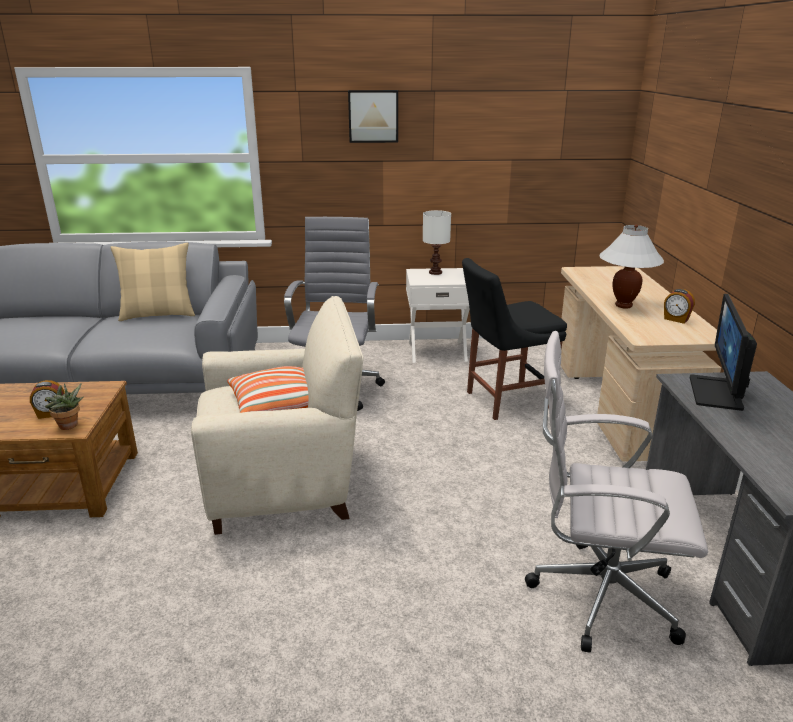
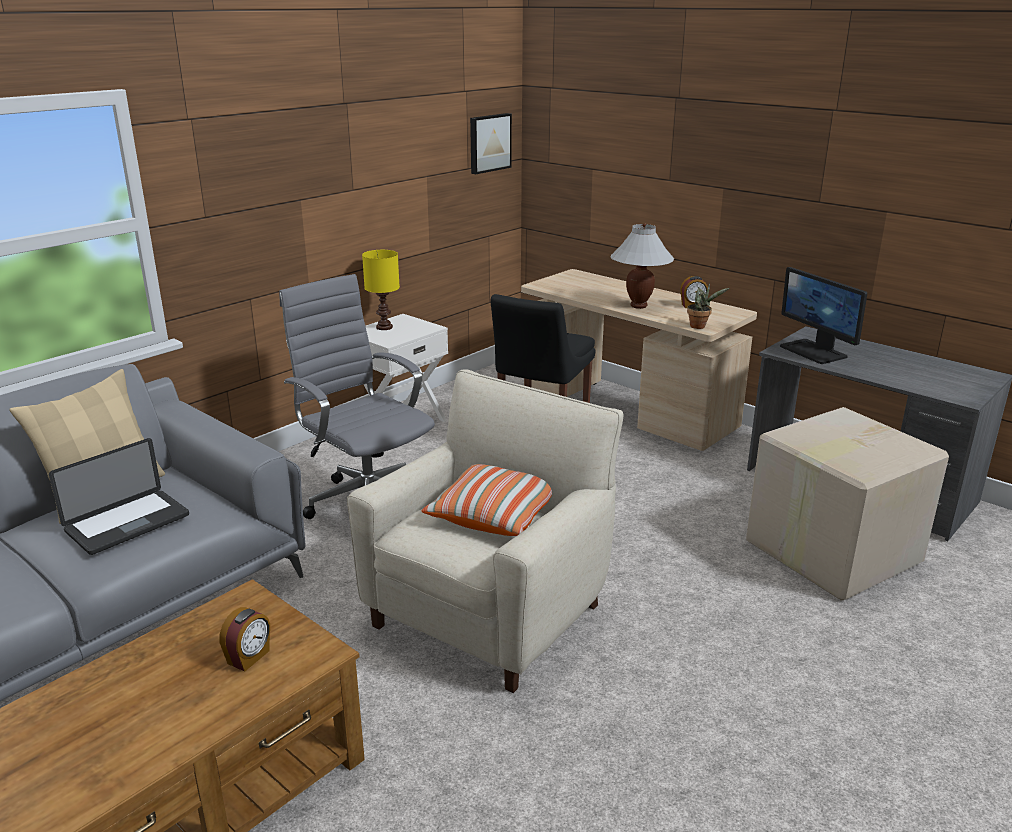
camera: 45 degrees left, 0 degrees up
(69, 426) = (310, 654): potted plant -> potted plant (700, 326)
(135, 331) = (127, 523): none -> laptop
(373, 116) = (286, 143): picture -> picture (489, 143)
(435, 272) = (383, 327): white table lamp -> yellow table lamp
(596, 595) = (829, 551): white office chair -> cardboard box

